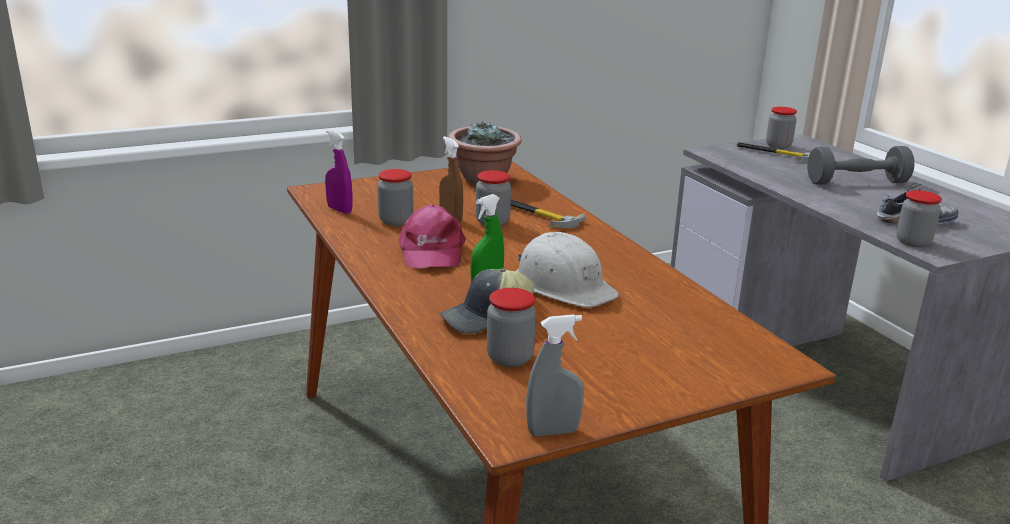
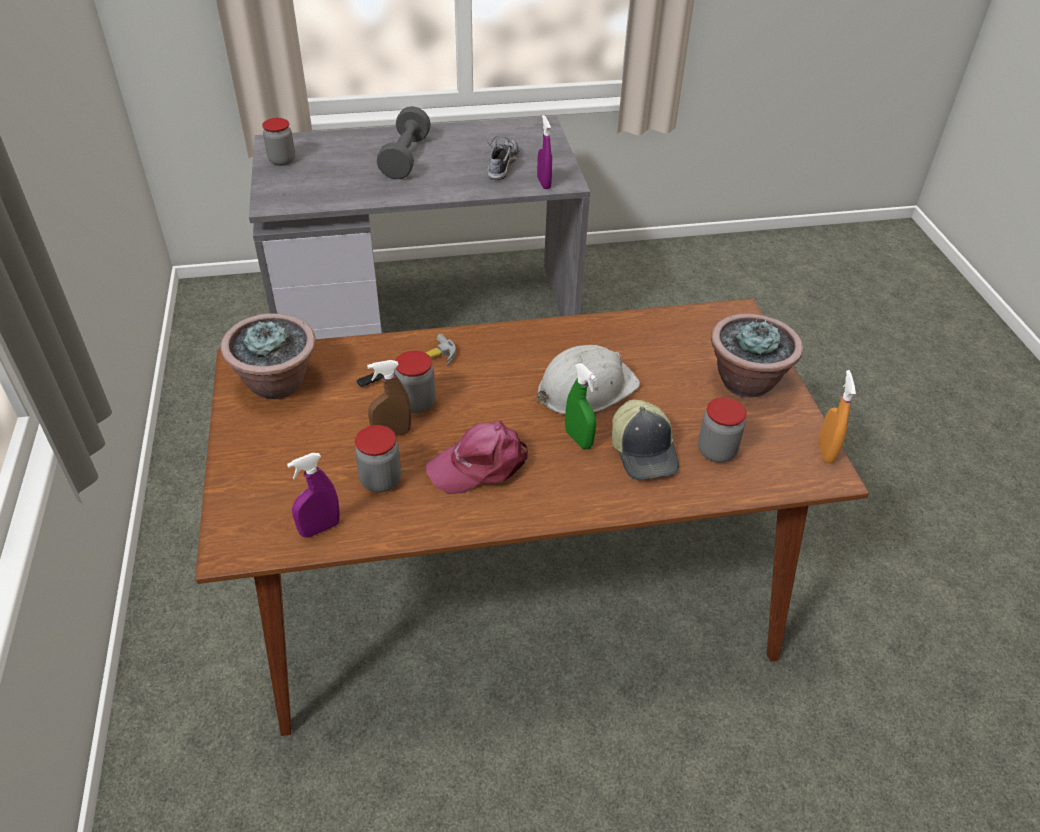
camera: 75 degrees left, 20 degrees up
(431, 251) = (480, 464): pink cap -> pink cap turned 150 degrees clockwise
(553, 431) = (826, 451): grey spray bottle -> orange spray bottle
(649, 372) = (746, 381): none -> potted plant
(775, 154) = (304, 170): hammer -> none
(913, 242) = (544, 183): jar -> purple spray bottle

